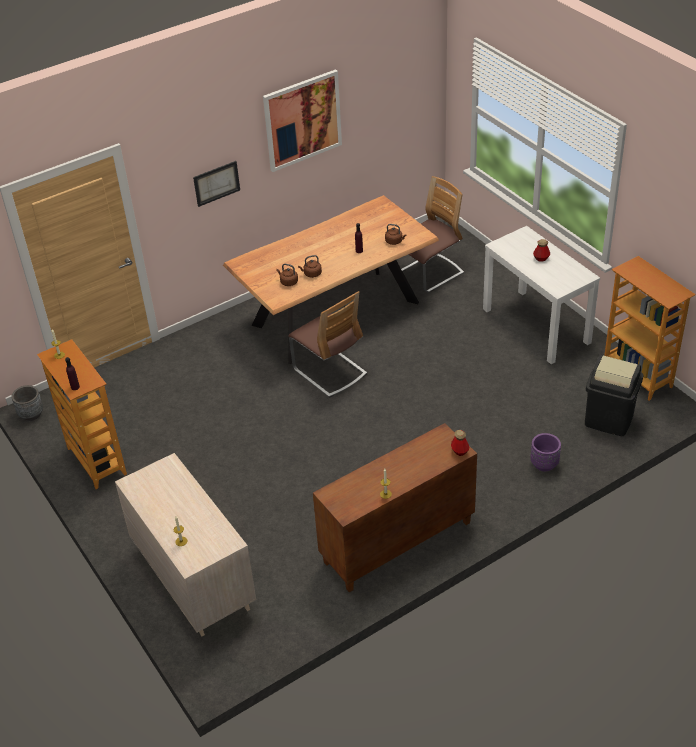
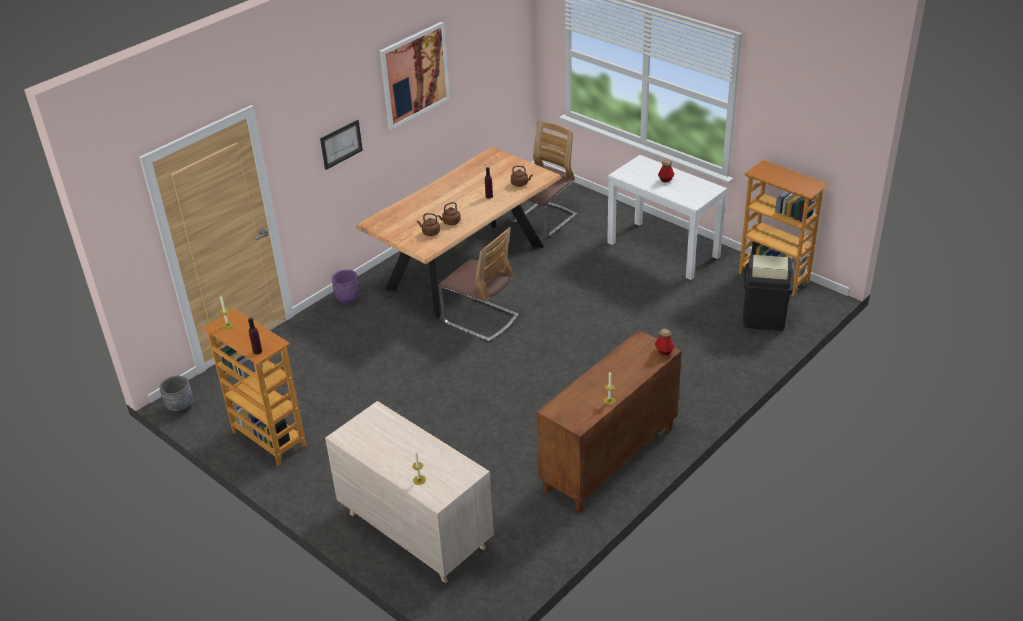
camera: 15 degrees left, 5 degrees down
(544, 464) = (720, 366): purple planter -> purple planter (347, 298)

